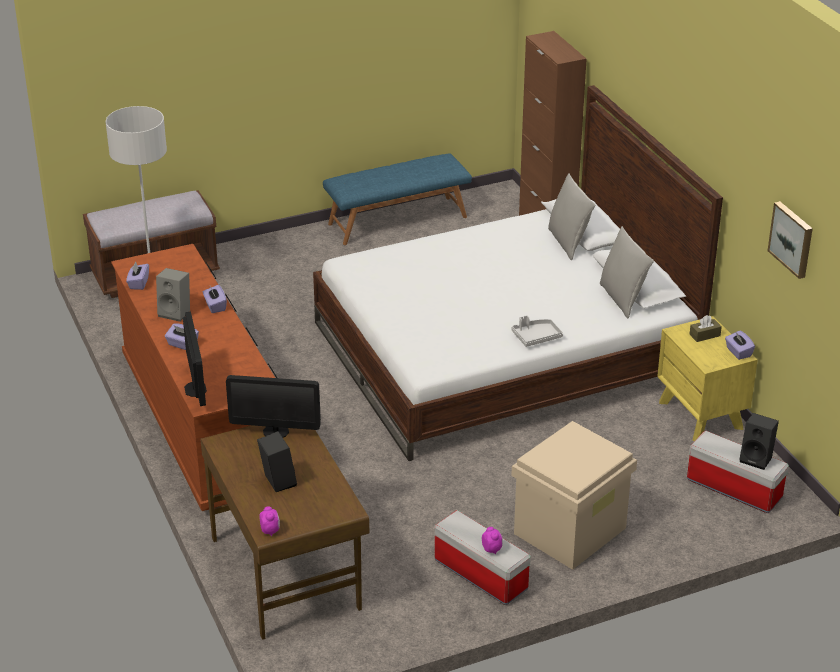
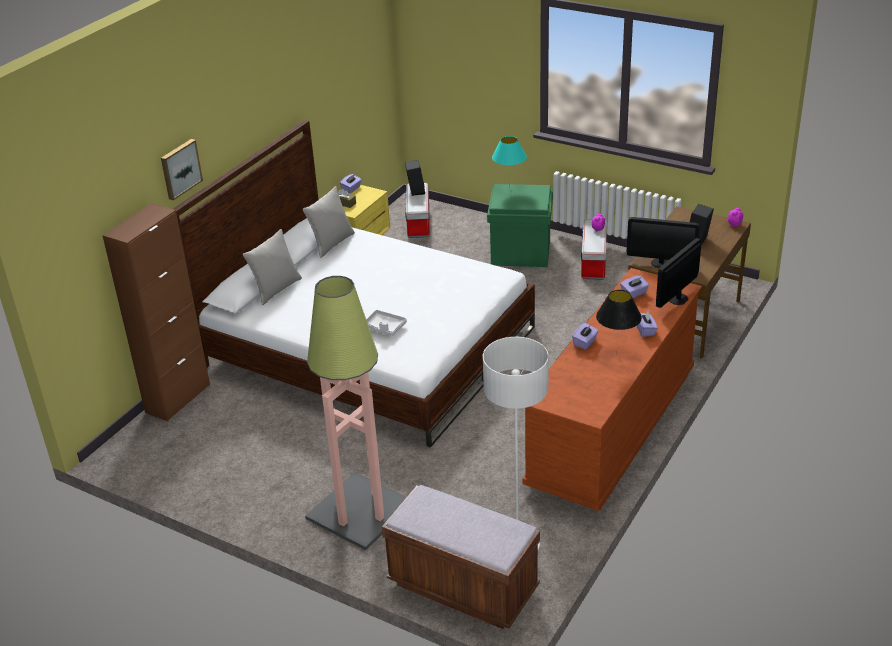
camera: 125 degrees left, 0 degrees up
(138, 283) = (609, 394): purple tissue box -> purple tissue box (634, 293)
(176, 312) = (616, 354): grey speaker -> black table lamp
(276, 431) = (660, 263): monitor -> monitor turned 135 degrees clockwise
(290, 264) = (358, 511): none -> floor lamp
(397, 220) = (220, 490): blue bench -> none
(536, 337) = (416, 254): grey tray -> grey tray (385, 327)
(570, 530) = (520, 253): beige storage box -> green storage box
(603, 456) = (509, 189): none -> turquoise table lamp
(792, 239) = (346, 79): picture -> picture (180, 168)

